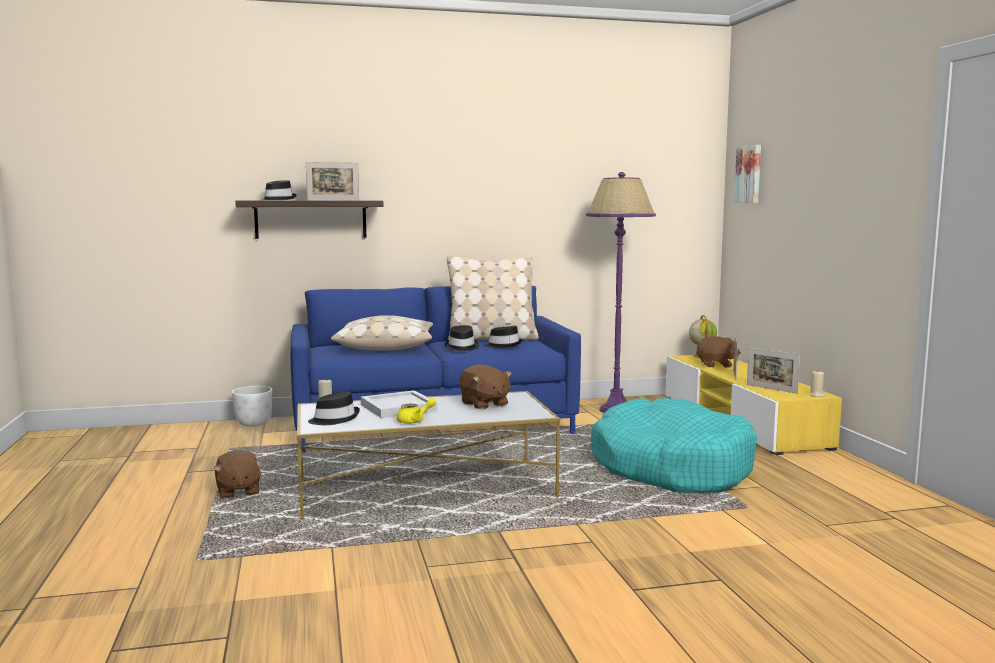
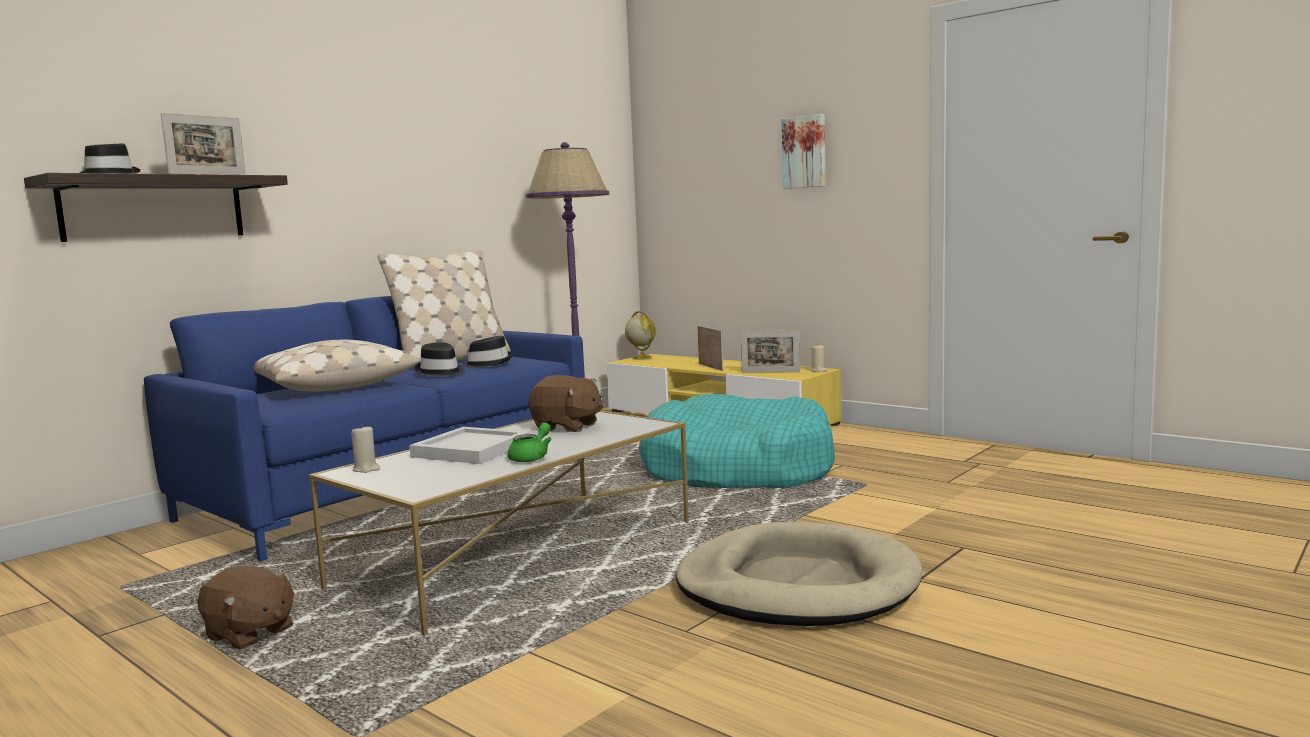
camera: 35 degrees left, 0 degrees up
(254, 424) = (101, 547): white planter -> none
(334, 419) = (417, 478): black hat -> none
(414, 421) = (532, 457): yellow teapot -> green teapot
(544, 563) = (797, 585): none -> beige dog bed
(716, 365) = (674, 362): brown plush toy -> none
(749, 174) = (674, 149): picture -> picture (805, 152)

